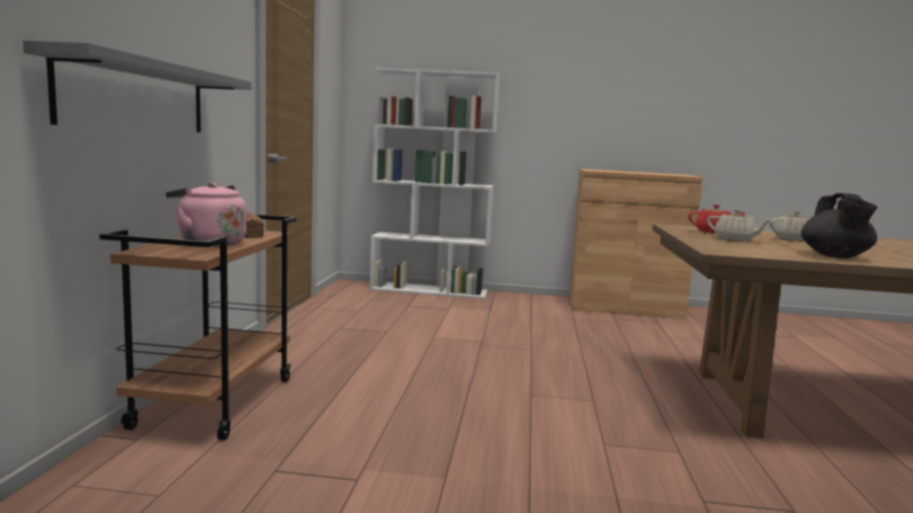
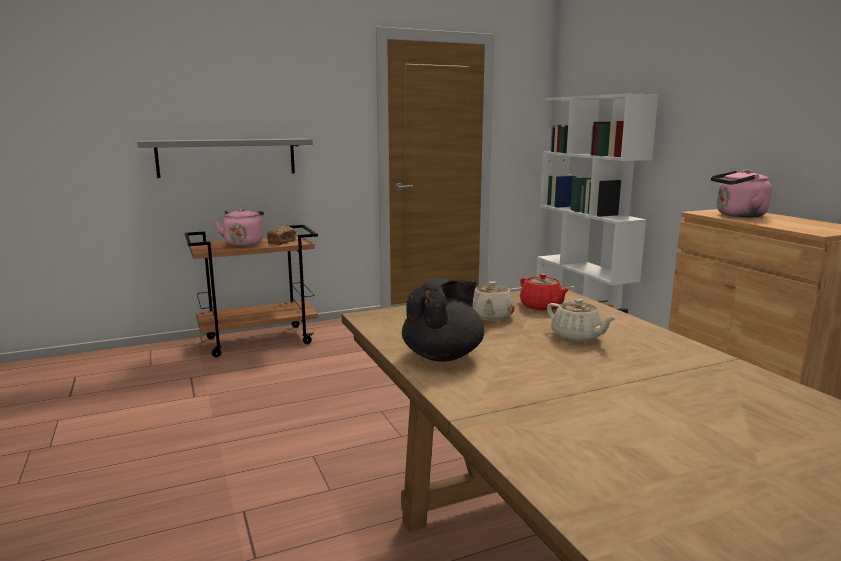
camera: 60 degrees right, 5 degrees up
(615, 171) = (737, 215): none -> pink kettle
(835, 256) = (443, 355): black teapot -> black teapot turned 150 degrees clockwise

